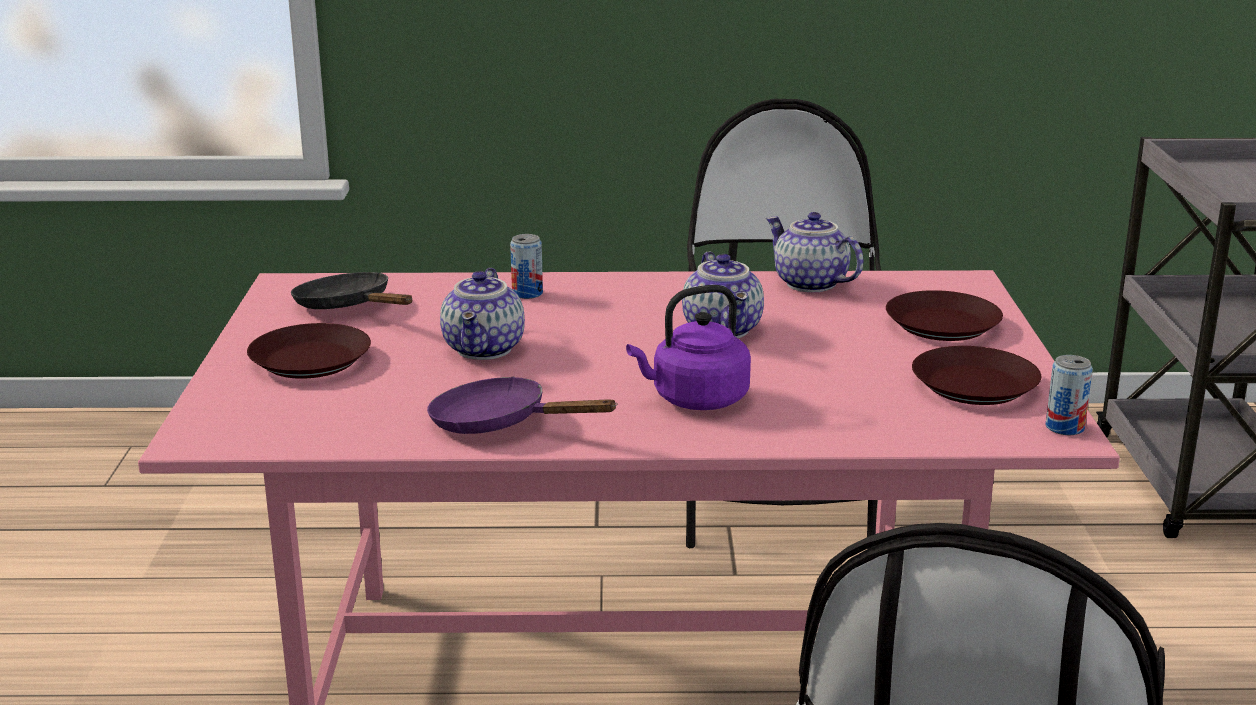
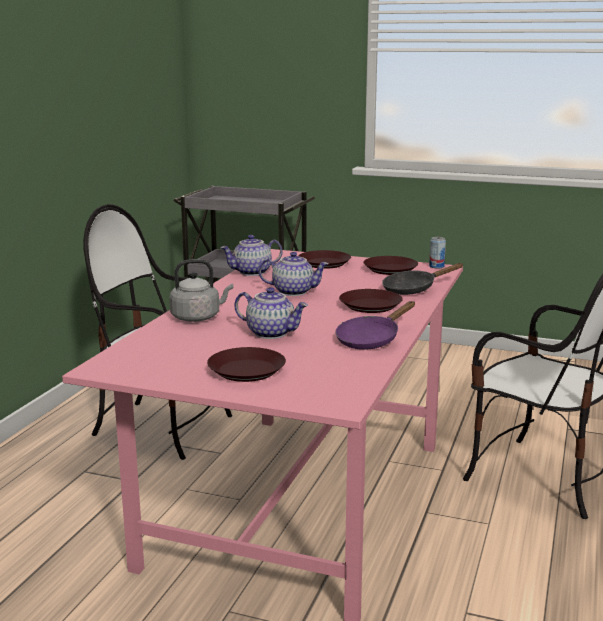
camera: 70 degrees left, 5 degrees down
(348, 307) = (166, 356): black frying pan -> black frying pan (413, 289)
(527, 294) = (198, 317): can -> grey kettle
(695, 400) = (371, 306): purple kettle -> brown plate

